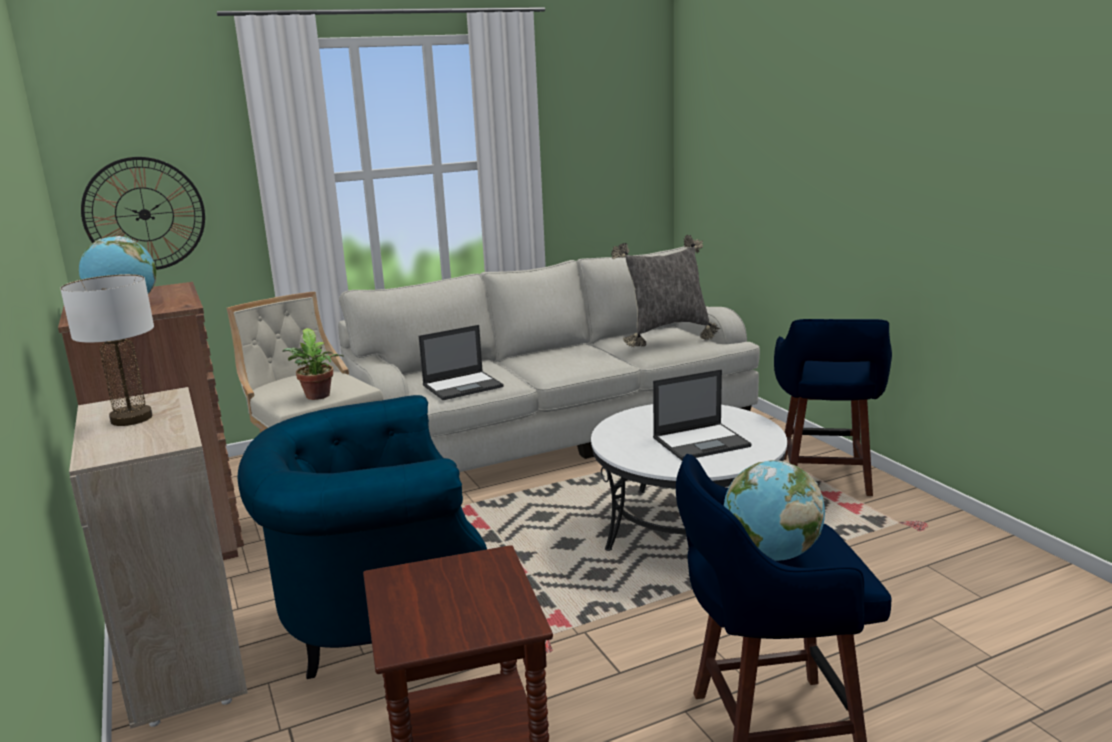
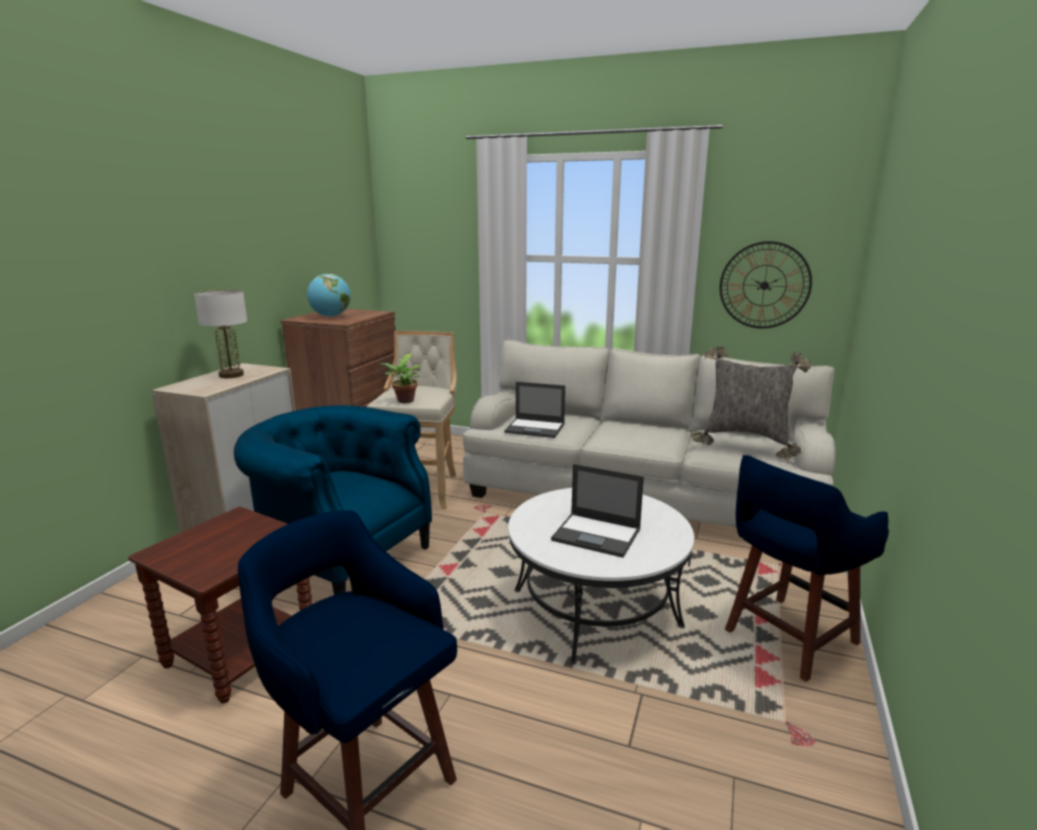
camera: 45 degrees right, 0 degrees up
(144, 214) = (420, 268): wall clock -> wall clock (764, 285)
(771, 554) = (347, 627): globe -> none

